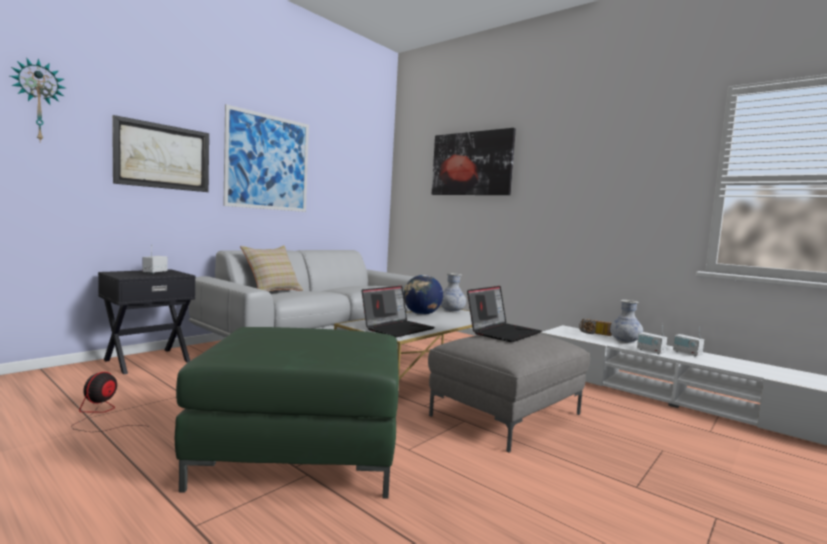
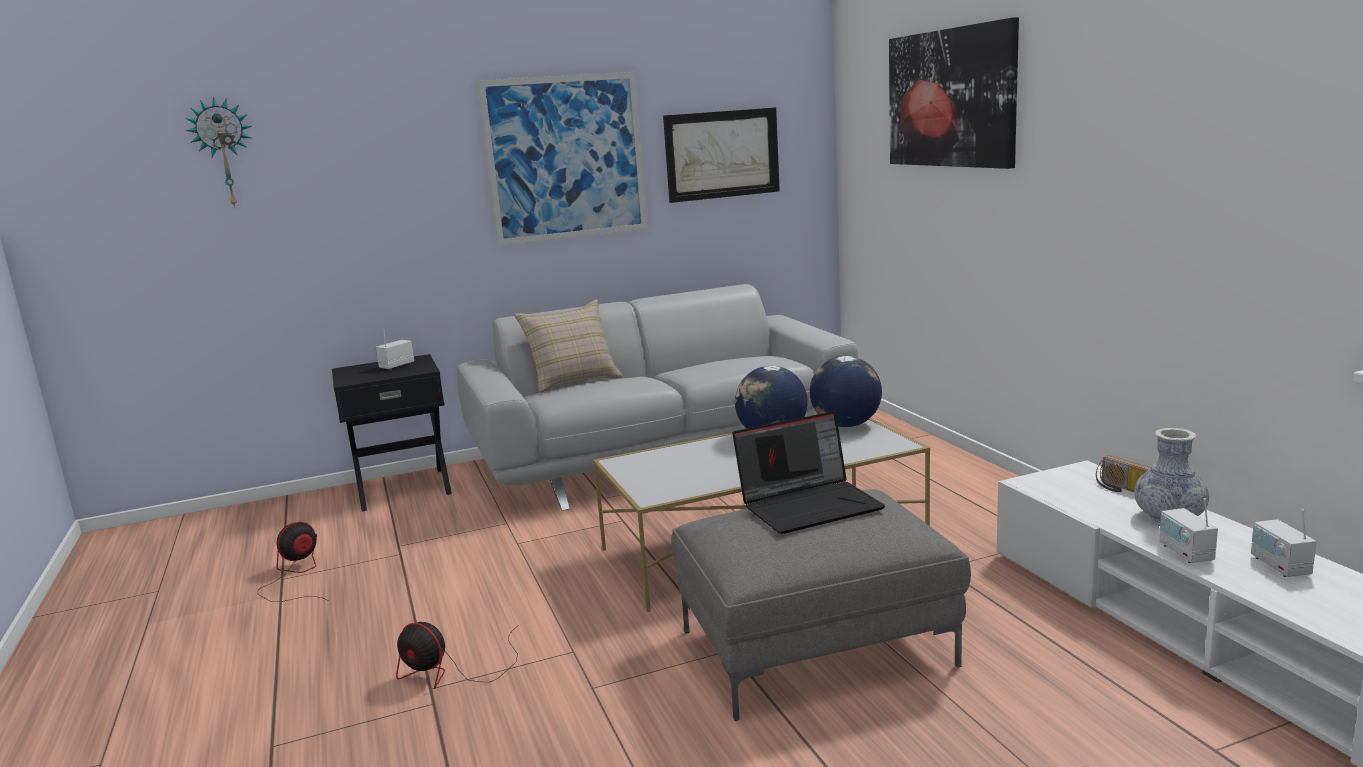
camera: 30 degrees right, 10 degrees up
(163, 156) = (394, 189): picture -> picture (722, 154)
(301, 454) = (453, 670): green ottoman -> fan
(397, 328) = (677, 476): laptop -> none
(451, 310) = (845, 425): vase -> globe

